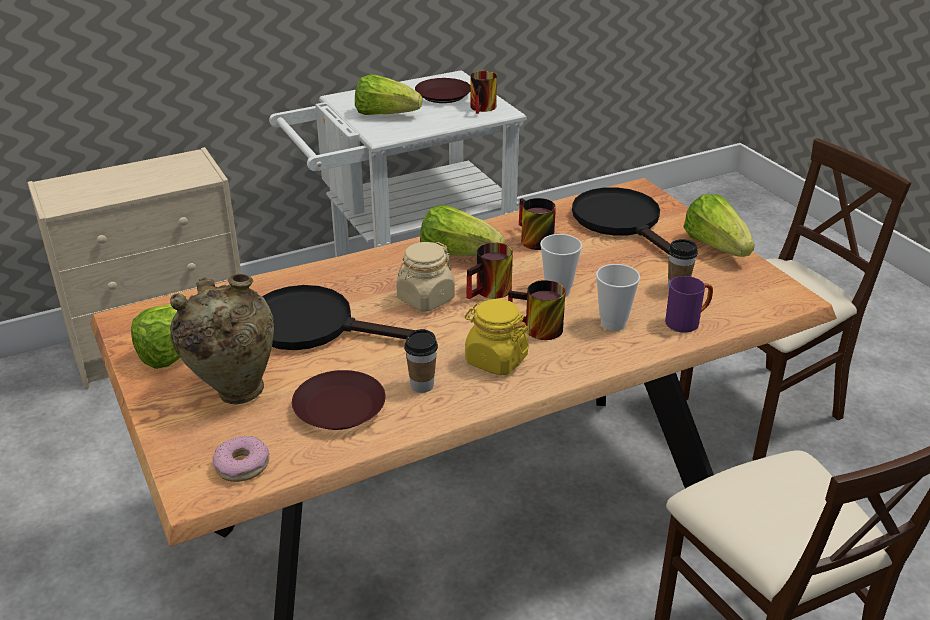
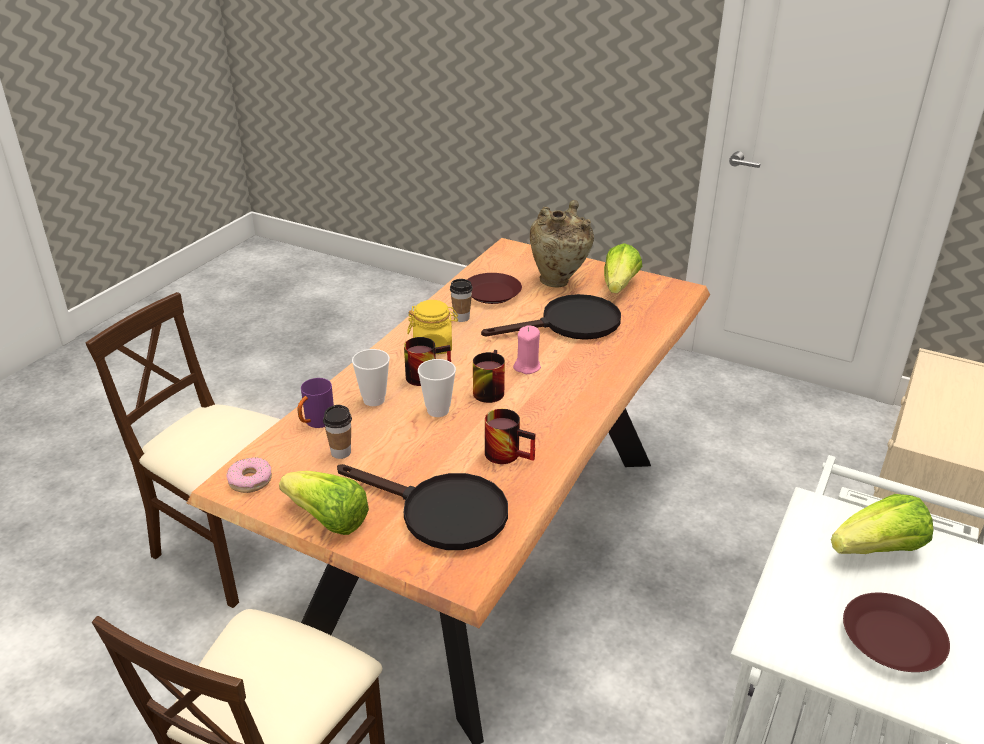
camera: 145 degrees right, 0 degrees up
(242, 465) = (503, 260): donut -> donut (250, 480)
(425, 299) = (527, 367): beige jar -> pink candle
(458, 254) = (551, 412): lettuce -> none
(484, 108) = (797, 633): mug -> none

